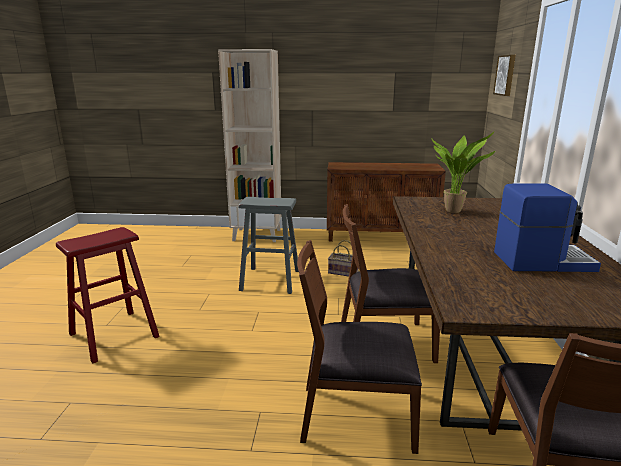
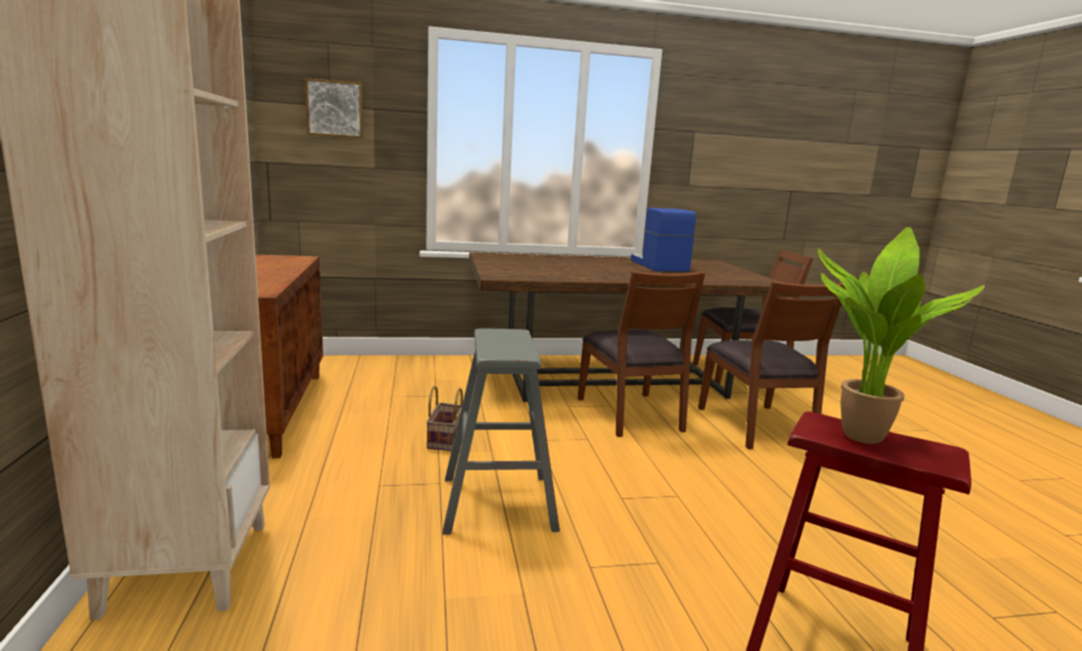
camera: 105 degrees left, 5 degrees down
(455, 211) = (538, 269): potted plant -> potted plant (855, 435)

